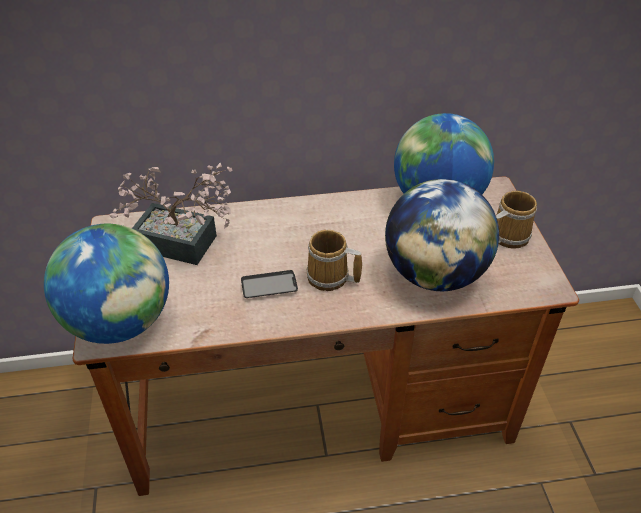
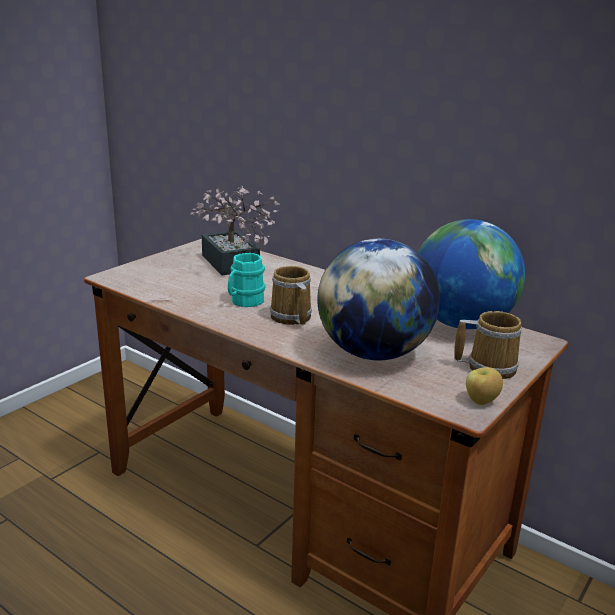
camera: 45 degrees right, 20 degrees down
(120, 322) = (134, 275): globe -> none
(269, 285) = (244, 302): phone -> turquoise mug
(545, 273) = (481, 401): none -> apple

